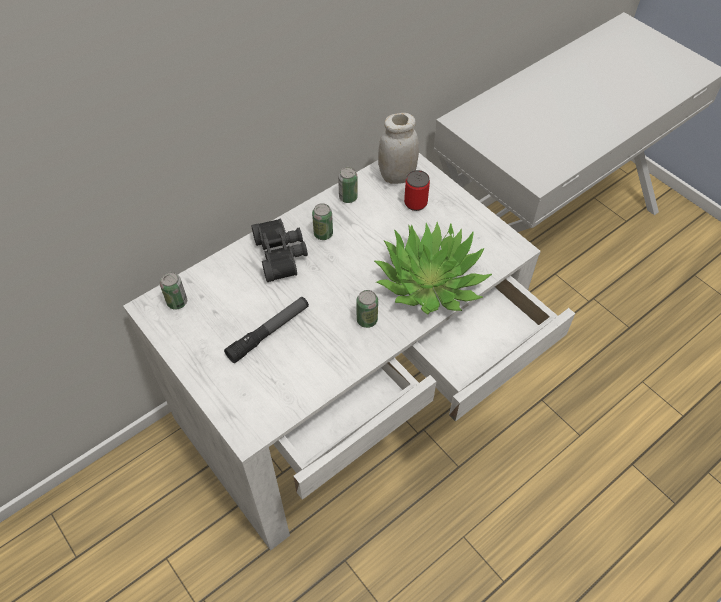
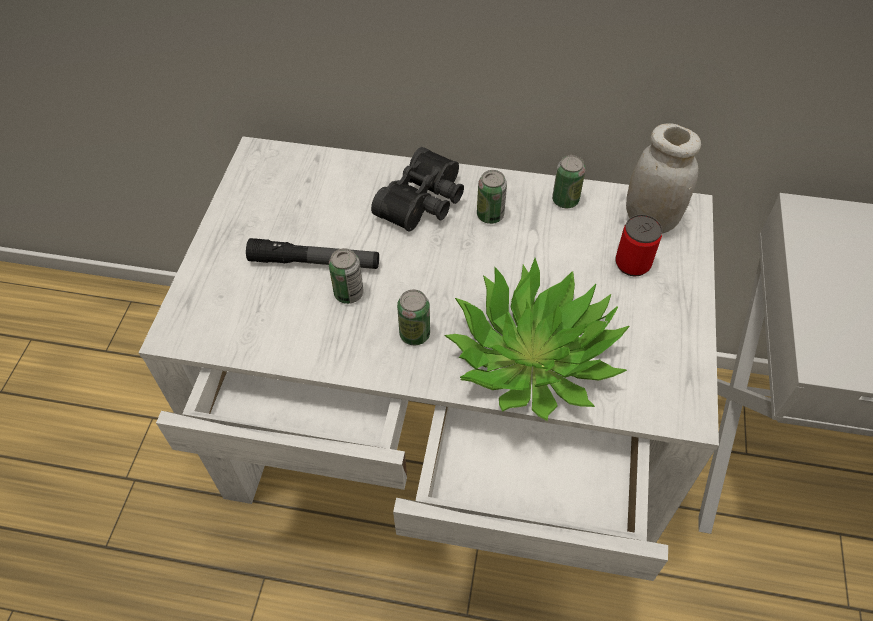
camera: 50 degrees right, 0 degrees up
(177, 302) = (283, 168): can -> can (349, 293)

